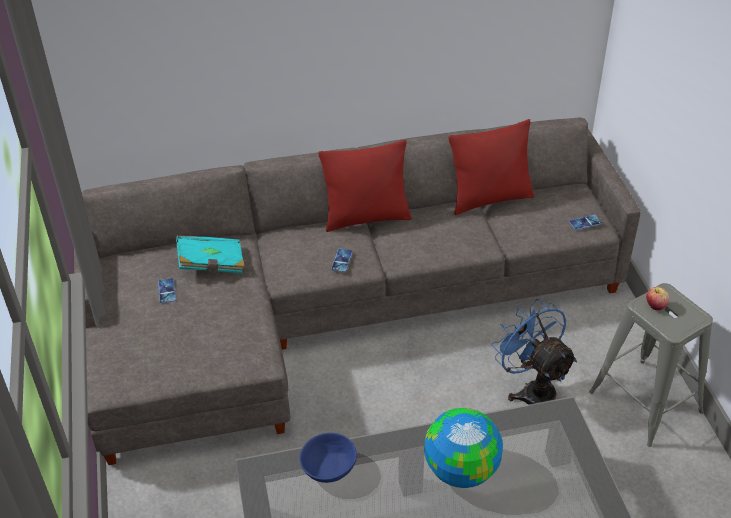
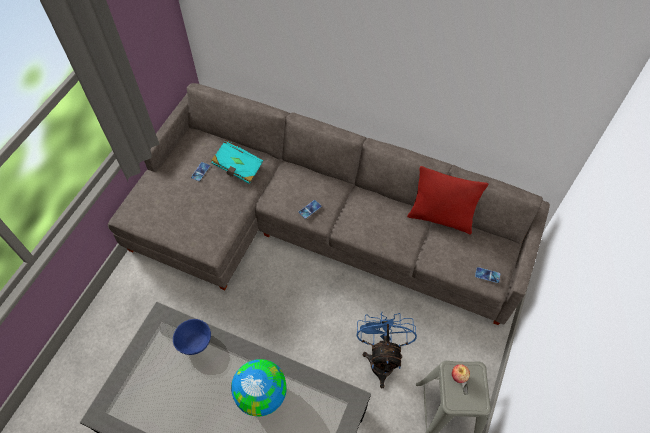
camera: 35 degrees right, 15 degrees up
(366, 218) = (351, 187): red pillow -> none

